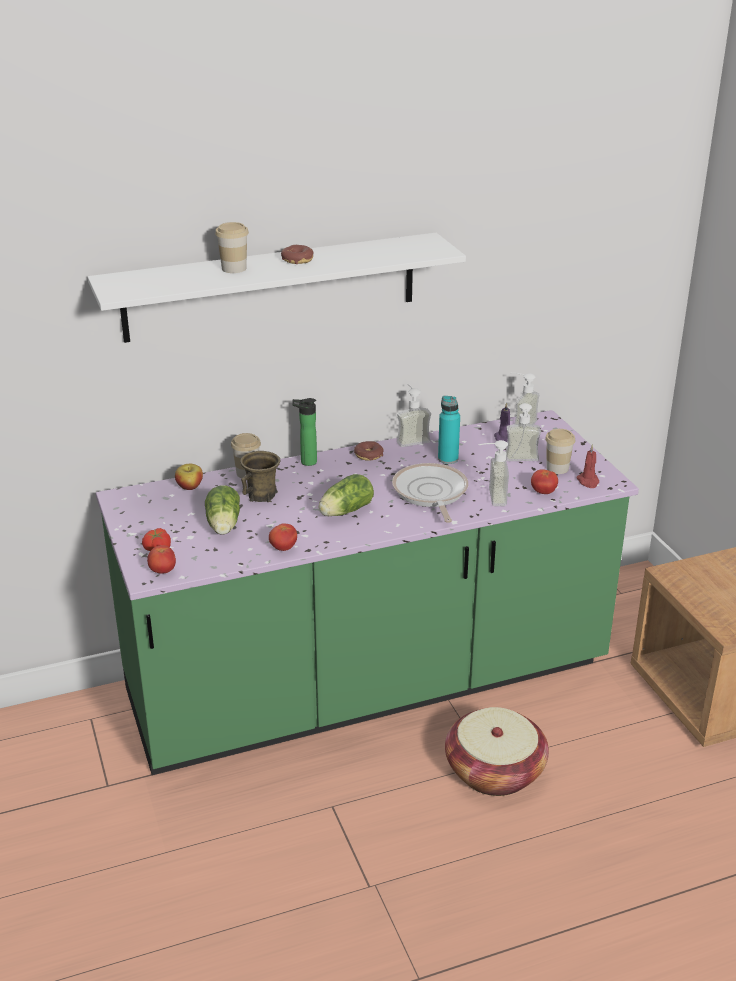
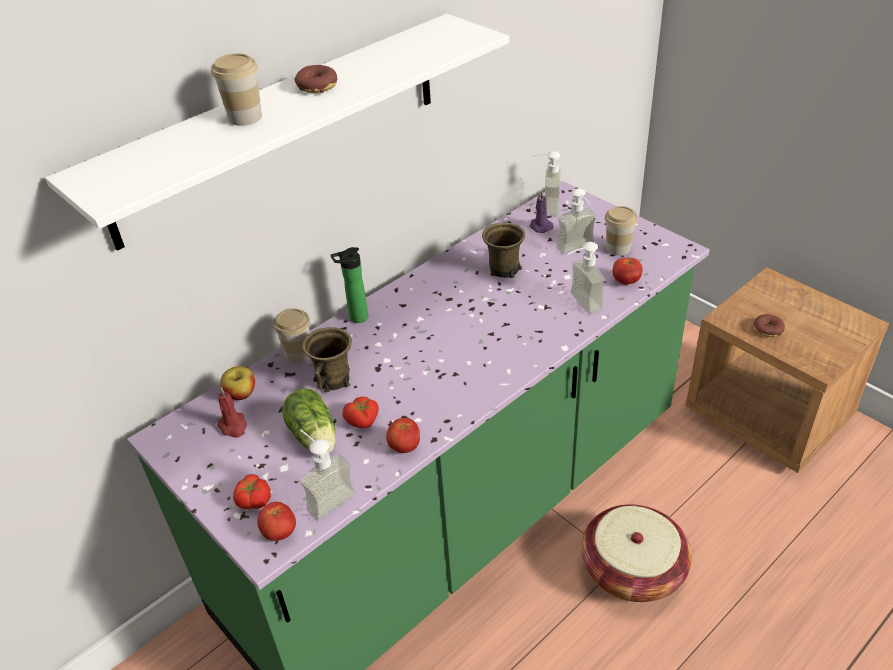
camera: 20 degrees left, 10 degrees up
(264, 525) = (363, 421): none -> tomato
(344, 511) = (440, 372): lettuce -> none
(368, 455) = (418, 289): donut -> donut (767, 329)
(411, 439) = (449, 255): soap dispenser -> soap dispenser (325, 497)
(430, 493) = (515, 318): frying pan -> none
(448, 459) = (503, 269): turquoise bottle -> brown mug
(588, 482) = (658, 255): red candle -> red candle (233, 426)

